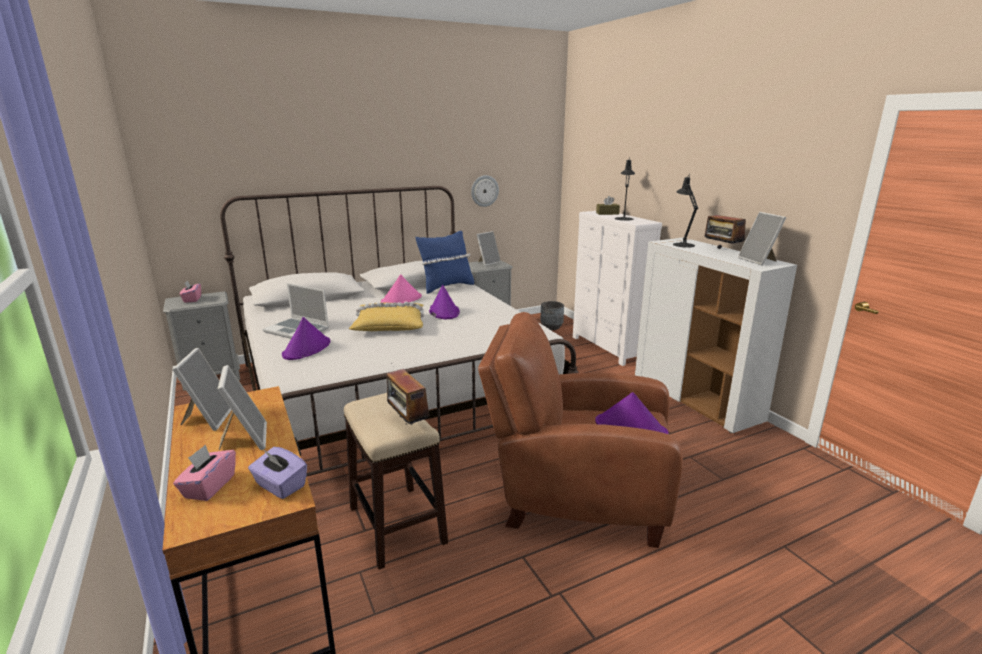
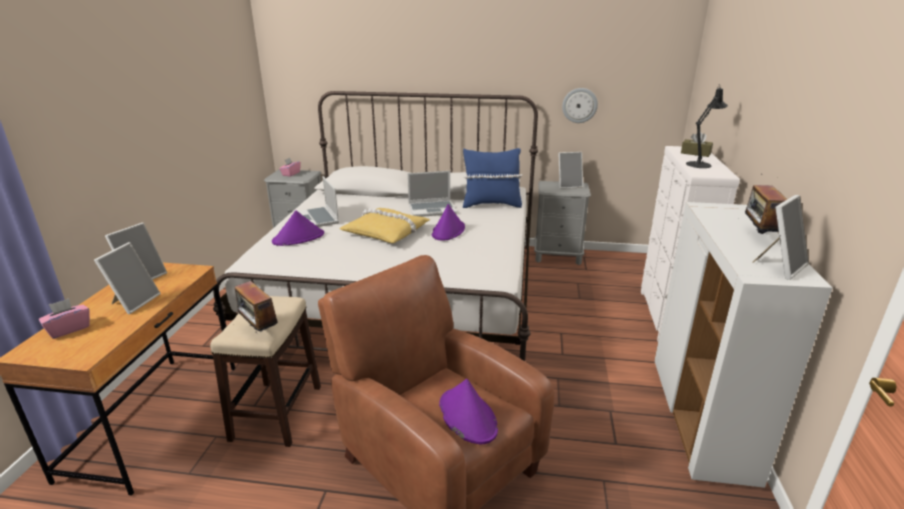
camera: 35 degrees right, 5 degrees up
(280, 486) = (95, 346): purple tissue box -> none
(401, 300) = (432, 209): pink hat -> laptop
(407, 424) = (259, 331): radio -> radio turned 45 degrees counterclockwise
(551, 327) = (630, 273): grey planter -> none
(682, 244) = (722, 215): black table lamp -> none
(759, 261) = (779, 266): picture frame -> picture frame turned 150 degrees counterclockwise

